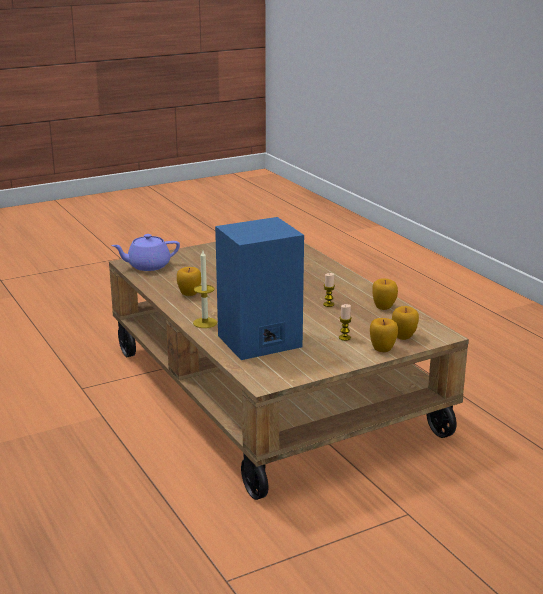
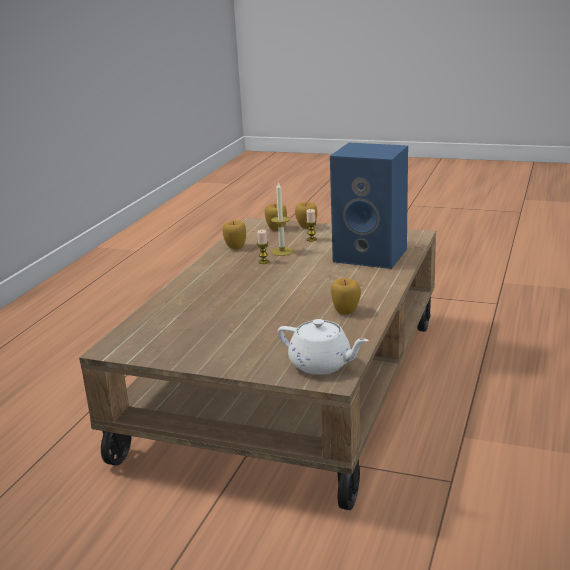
camera: 130 degrees left, 0 degrees up
(147, 266) = (321, 364): purple teapot -> white teapot
(205, 323) = (382, 281): candle -> candle (282, 251)

